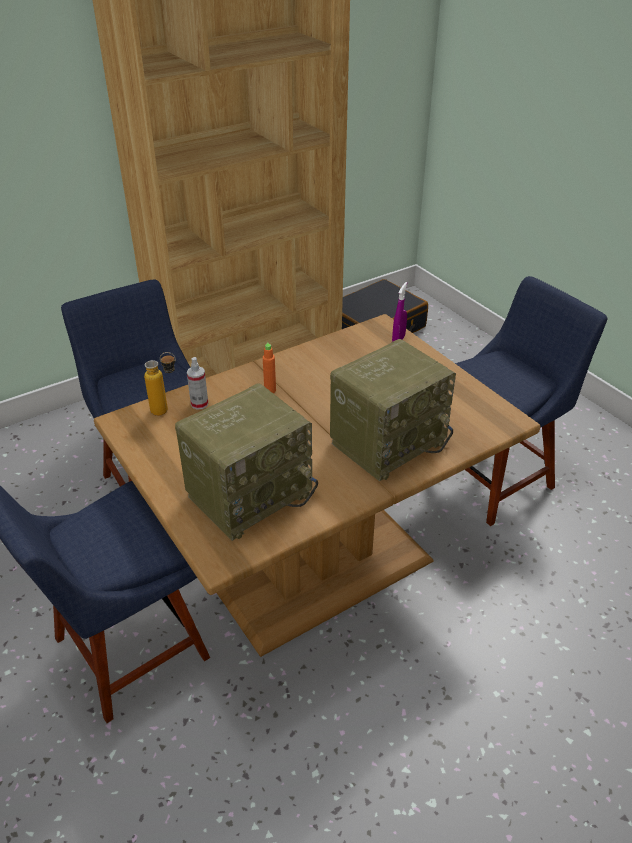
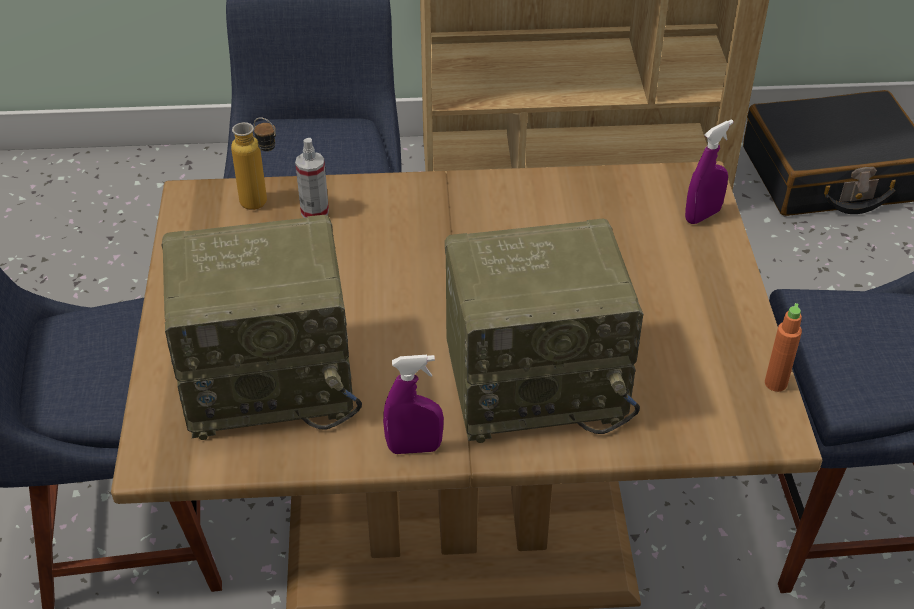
camera: 30 degrees right, 5 degrees up
(270, 390) = (430, 228): orange bottle -> orange bottle (775, 383)
(355, 495) = (414, 448): none -> purple spray bottle

